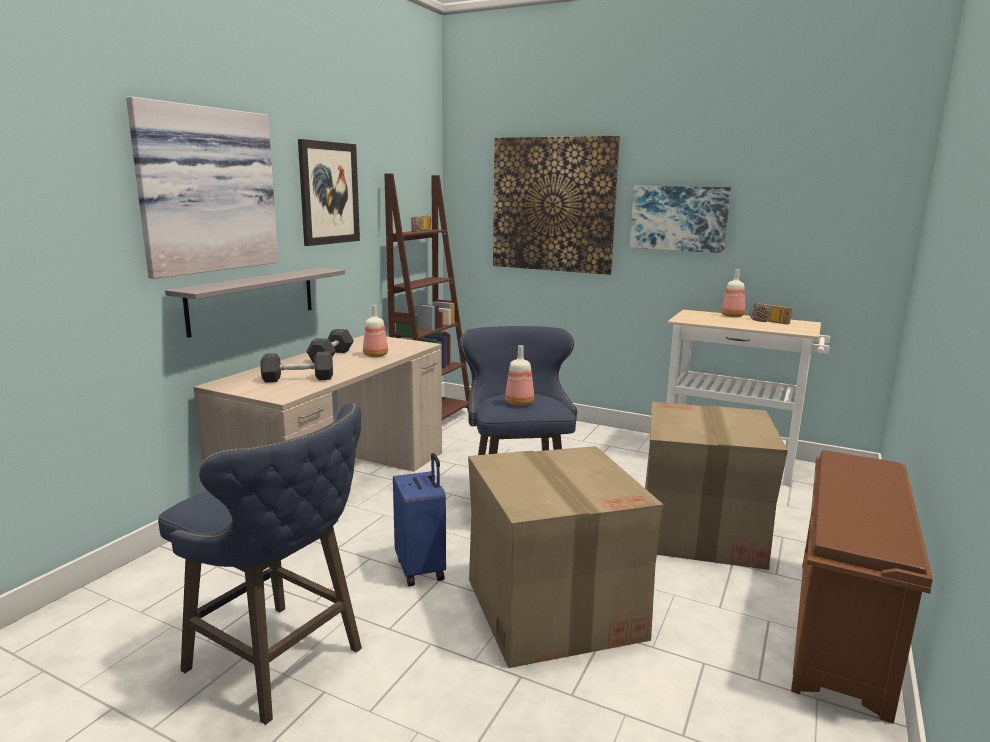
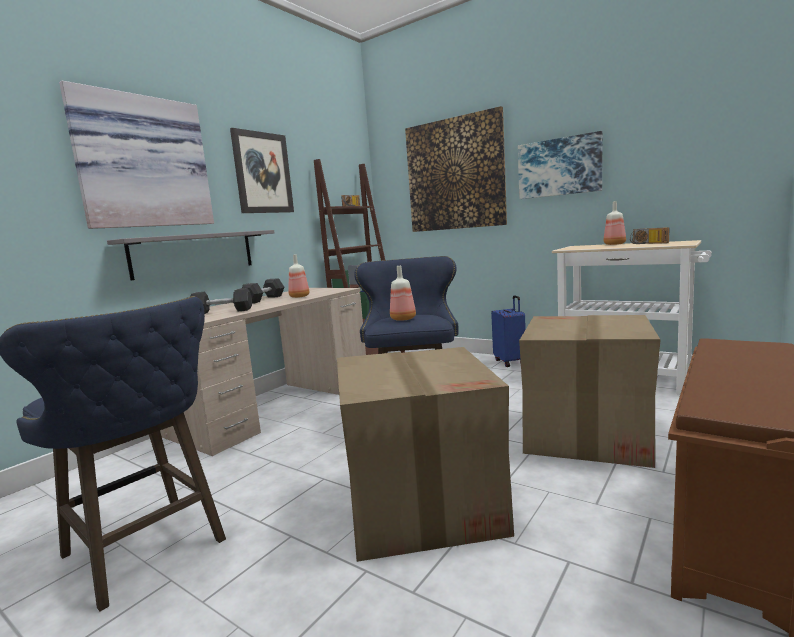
camera: 10 degrees right, 5 degrees down
(421, 569) = (312, 469): blue suitcase -> blue suitcase (510, 362)

